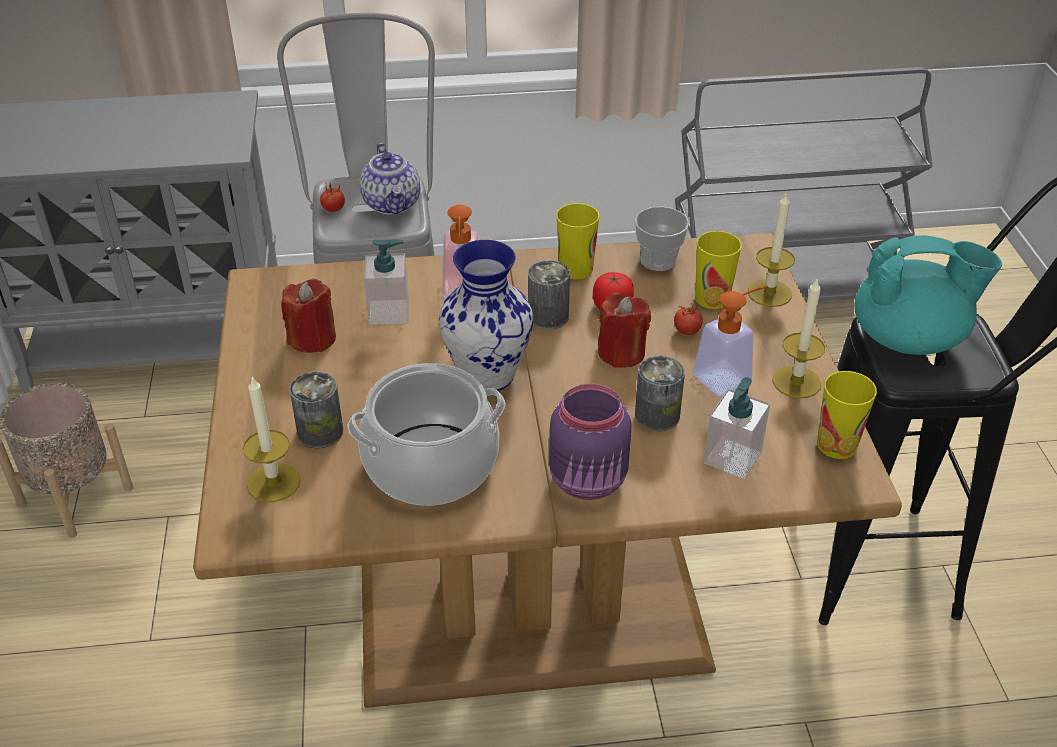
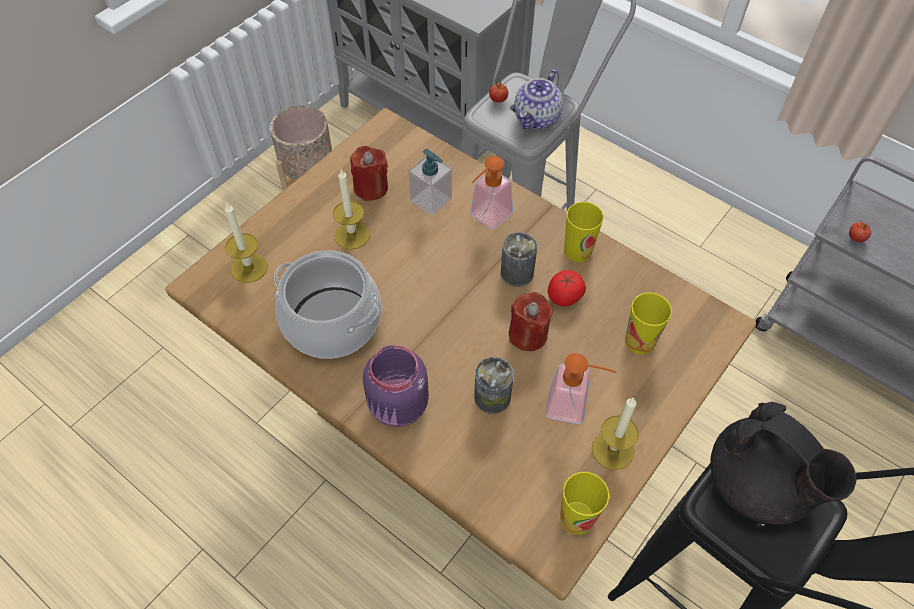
camera: 45 degrees right, 15 degrees up
(320, 432) = (305, 254): can -> none
(486, 375) = (430, 286): vase -> none
(658, 260) = (641, 284): cup -> none
(687, 331) = (590, 352): tomato -> tomato (856, 238)
(732, 458) = (498, 466): soap dispenser -> none
(769, 293) = (686, 368): candle -> candle (352, 235)
(909, 339) = (758, 484): turquoise teapot -> black teapot

